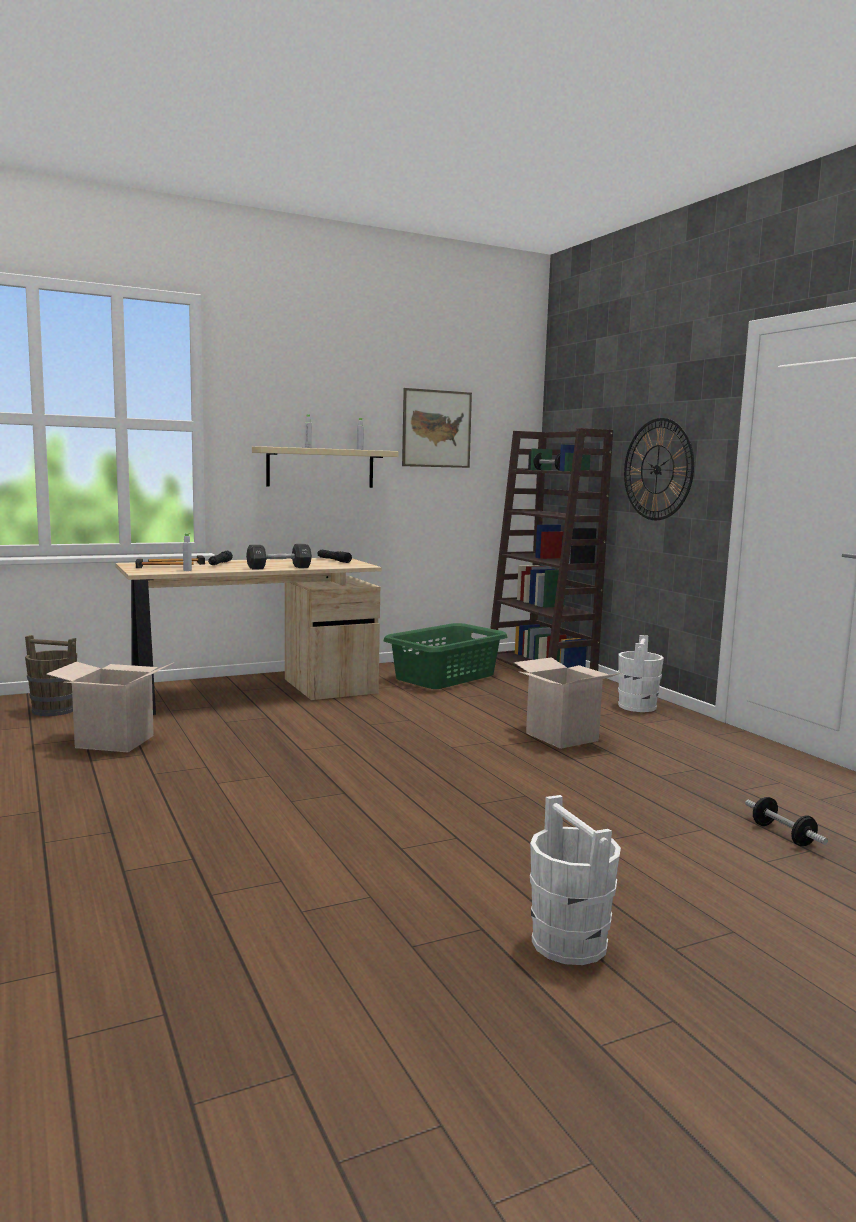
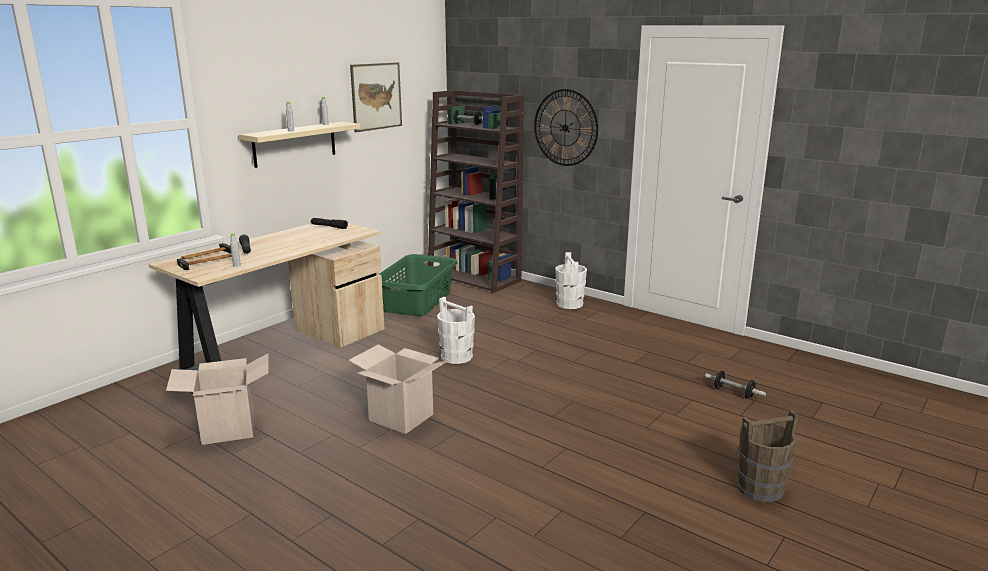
camera: 25 degrees left, 10 degrees up
(54, 710) = (129, 409): brown bucket -> brown bucket (760, 488)
(279, 567) = (304, 246): black dumbbell -> none
(562, 737) = (548, 343): cardboard box -> cardboard box (401, 417)
(569, 944) = (697, 506): white bucket -> white bucket (456, 357)

